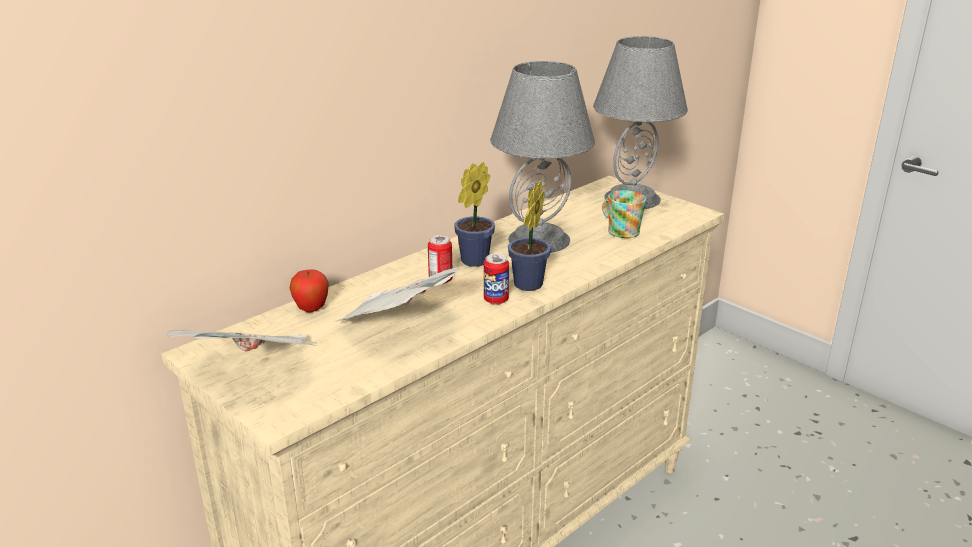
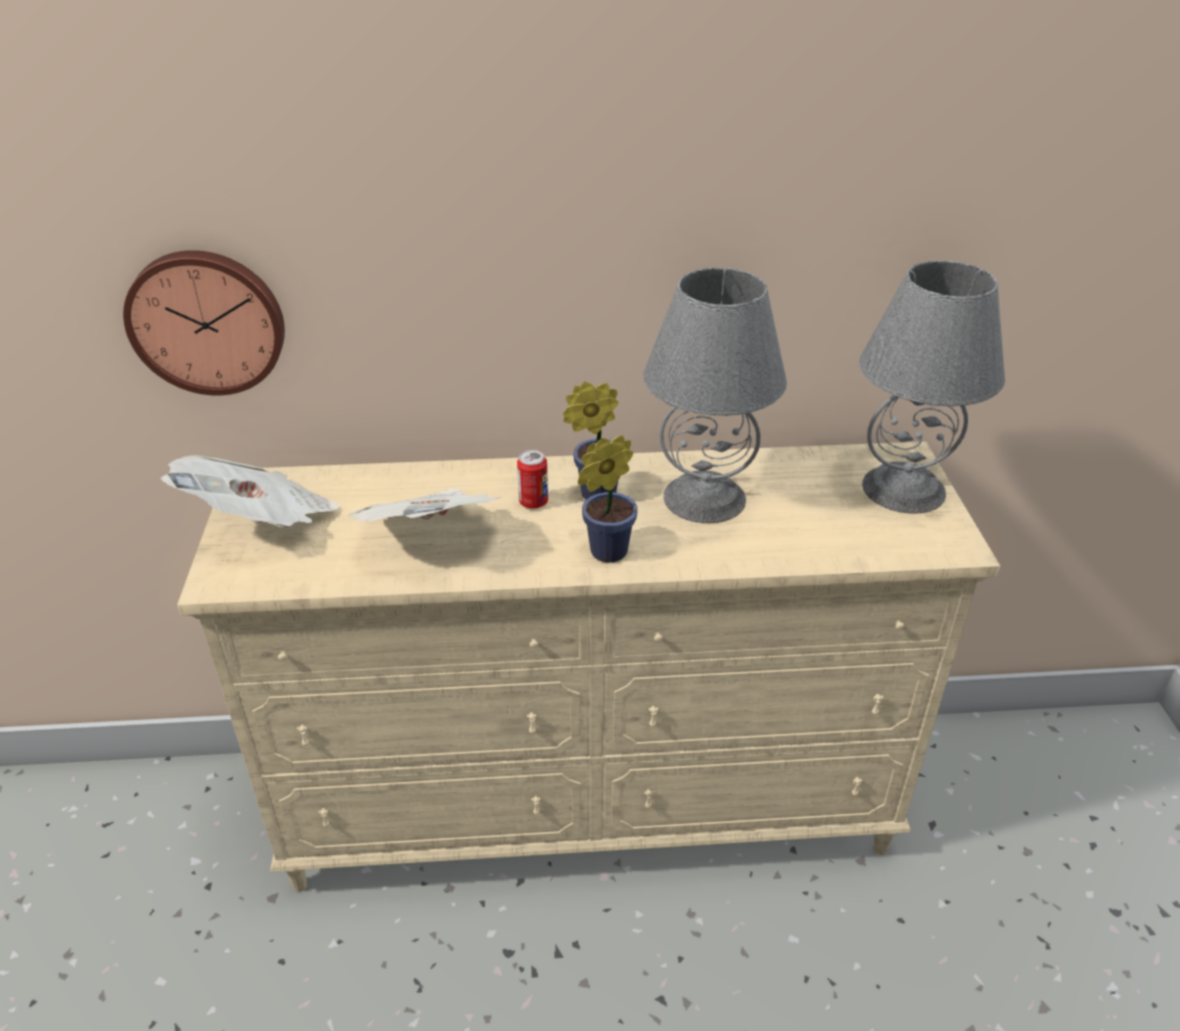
camera: 40 degrees right, 10 degrees up
(138, 203) = (207, 321): none -> wall clock
(311, 309) = (383, 480): apple -> none
(496, 300) = (550, 554): can -> none
(620, 230) = (818, 528): mug -> none

